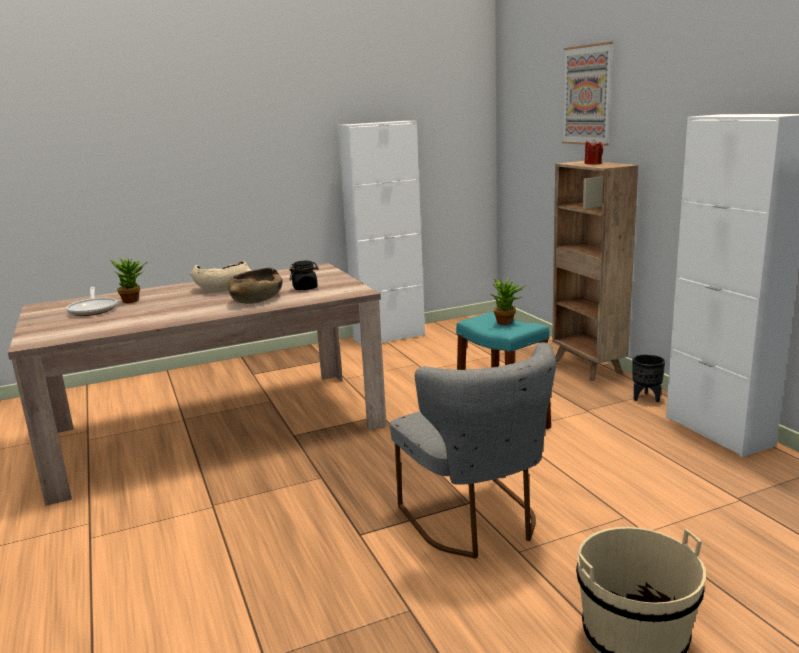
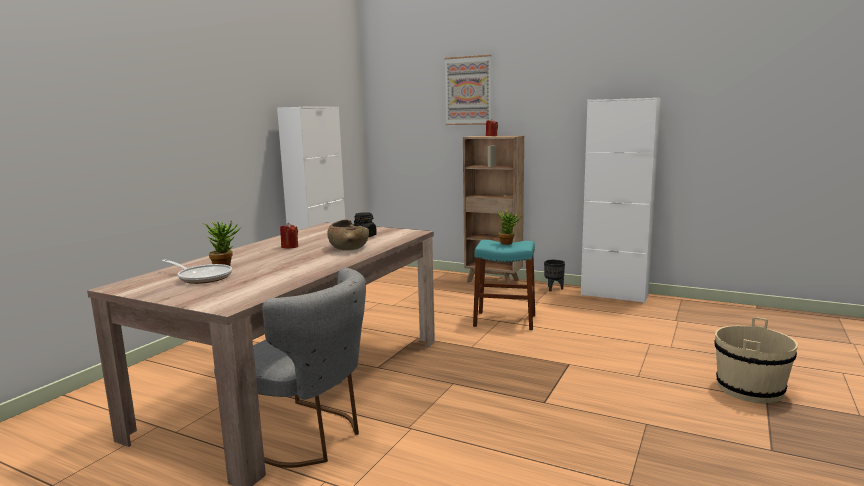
camera: 40 degrees left, 5 degrees down
(223, 289) = (289, 246): beige bowl -> red candle
(477, 522) = (592, 371): grey chair -> grey chair (307, 437)

